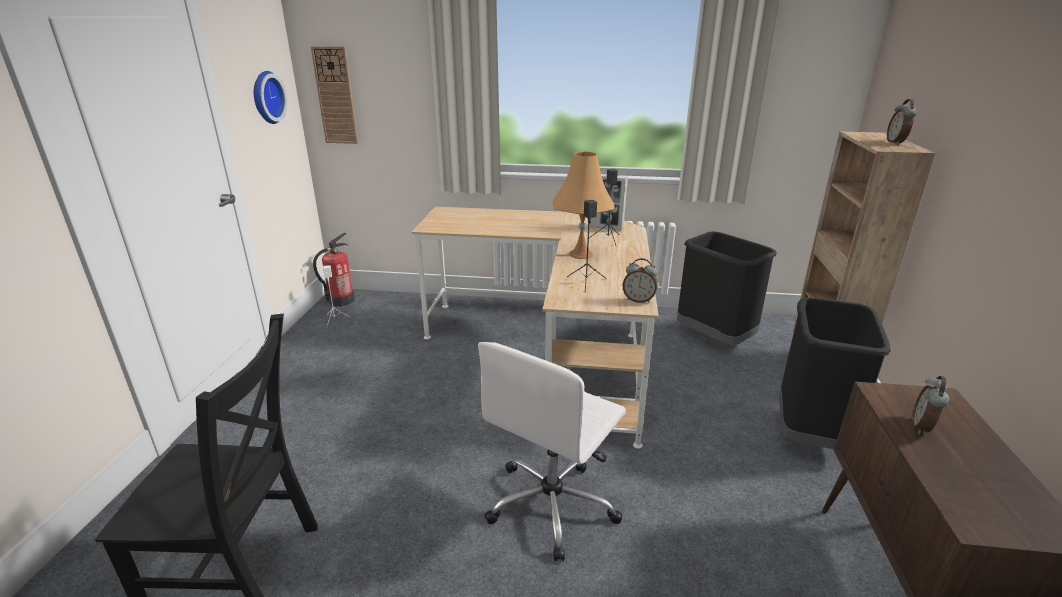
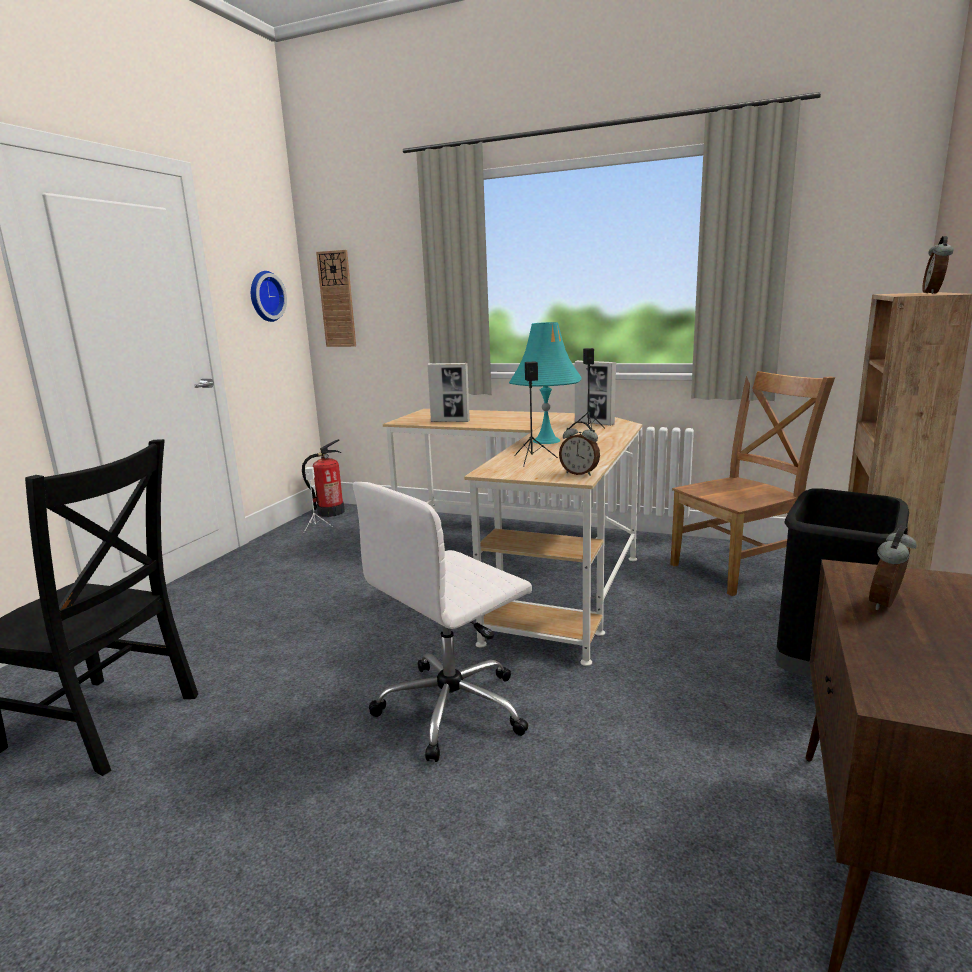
camera: 15 degrees right, 10 degrees down
(475, 227) = (450, 421): none -> picture frame
(581, 254) = (546, 441): orange table lamp -> turquoise table lamp
(715, 338) = (739, 569): black trash can -> brown chair

